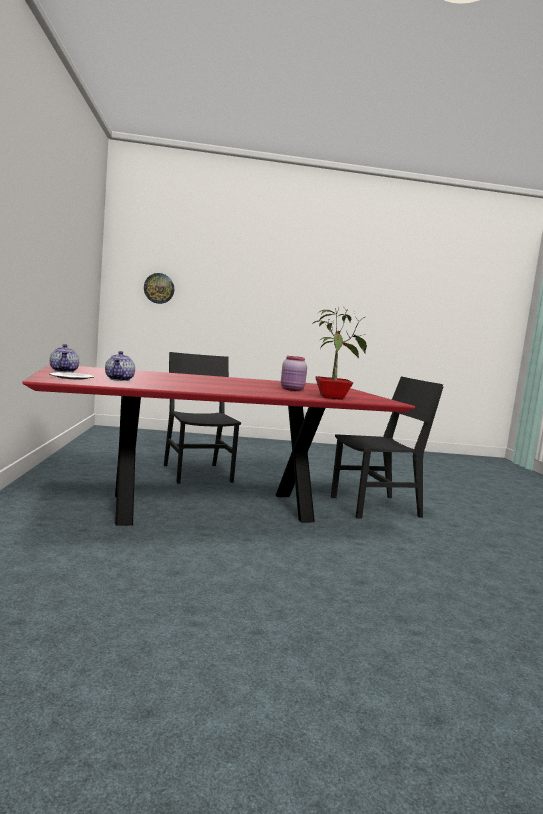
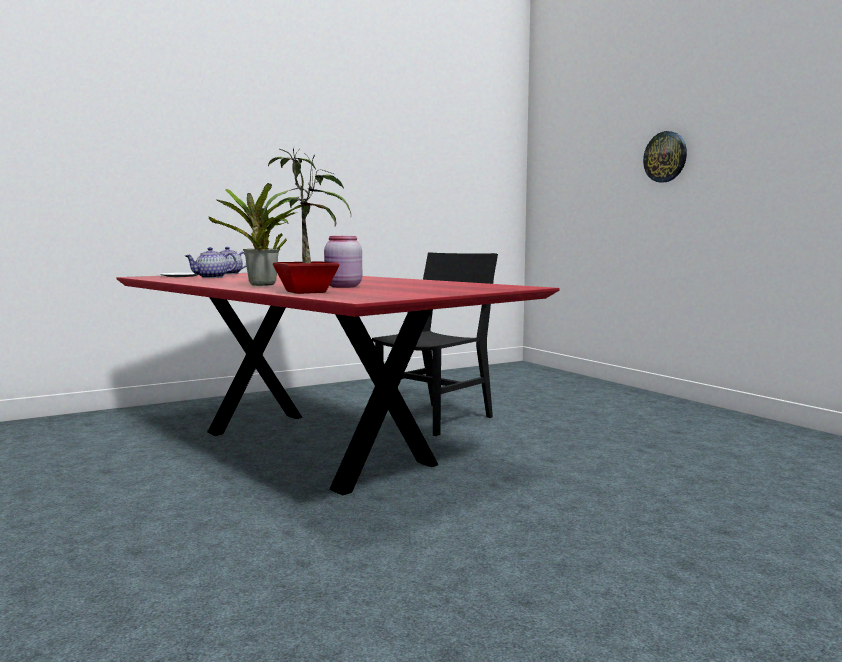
camera: 65 degrees right, 0 degrees up
(159, 288) = (578, 170): wall clock -> wall clock (665, 157)
(250, 390) = (262, 285): none -> potted plant
(375, 507) = (499, 521): black chair -> none

